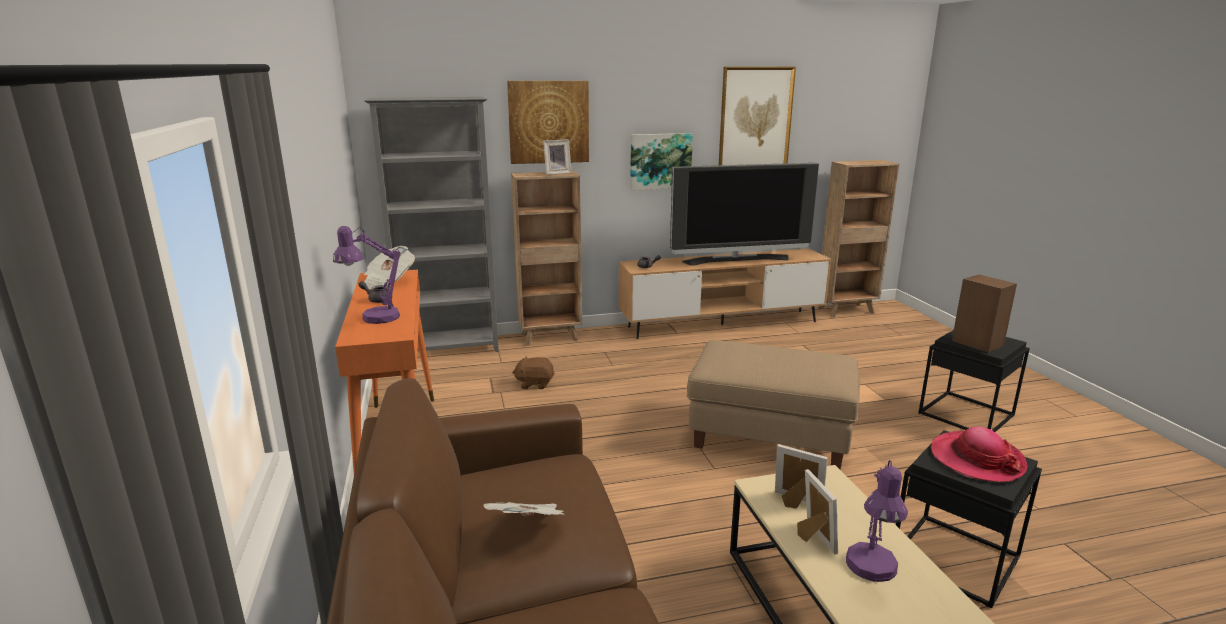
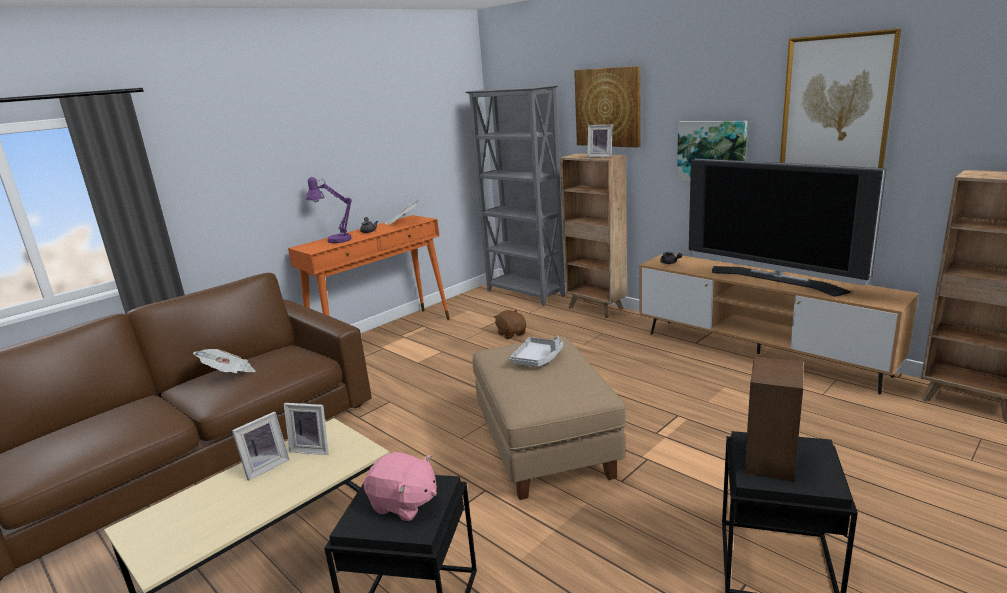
camera: 60 degrees right, 0 degrees up
(762, 355) = (537, 359): none -> grey tray
(796, 503) = (312, 448): picture frame -> picture frame turned 105 degrees clockwise
(871, 572) = (229, 500): purple table lamp -> none
(976, 459) = (404, 504): hat -> pink plush toy

